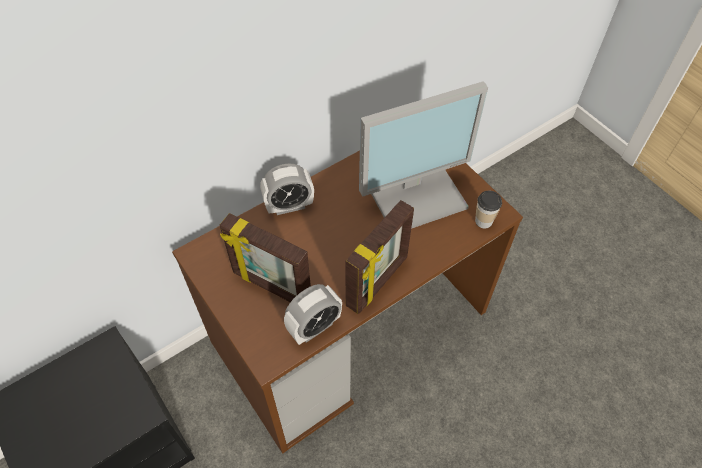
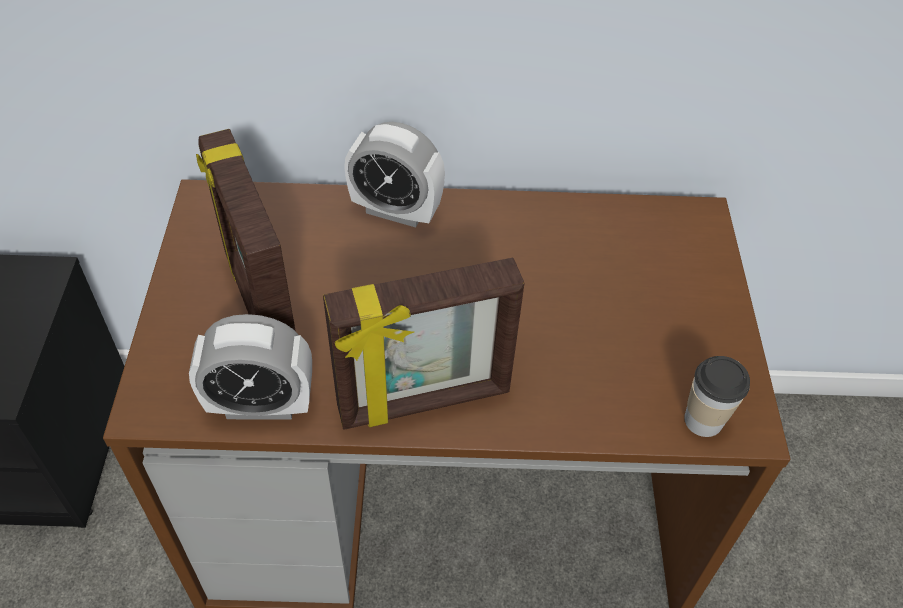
camera: 35 degrees right, 5 degrees down
(415, 192) = (618, 303): monitor -> none

